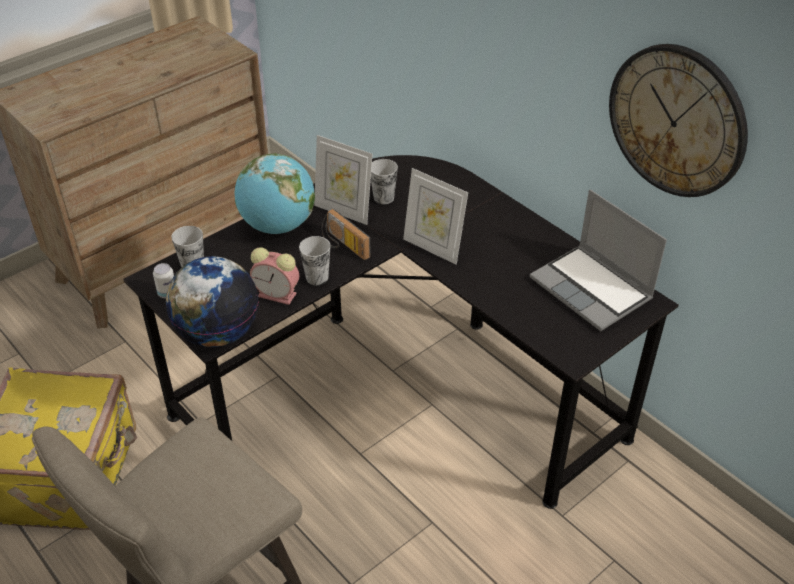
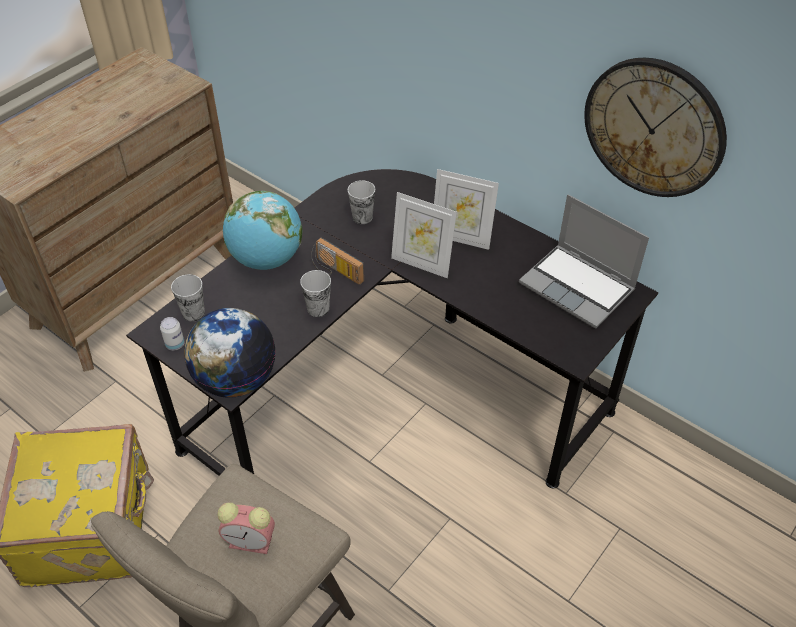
camera: 10 degrees left, 5 degrees up
(278, 295) = (285, 331): alarm clock -> alarm clock (252, 541)
(343, 211) = (327, 236): picture frame -> picture frame (461, 238)

